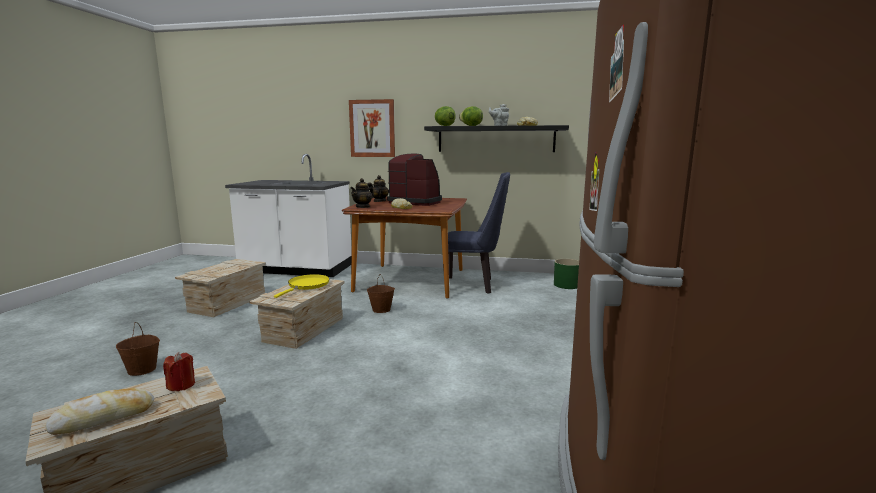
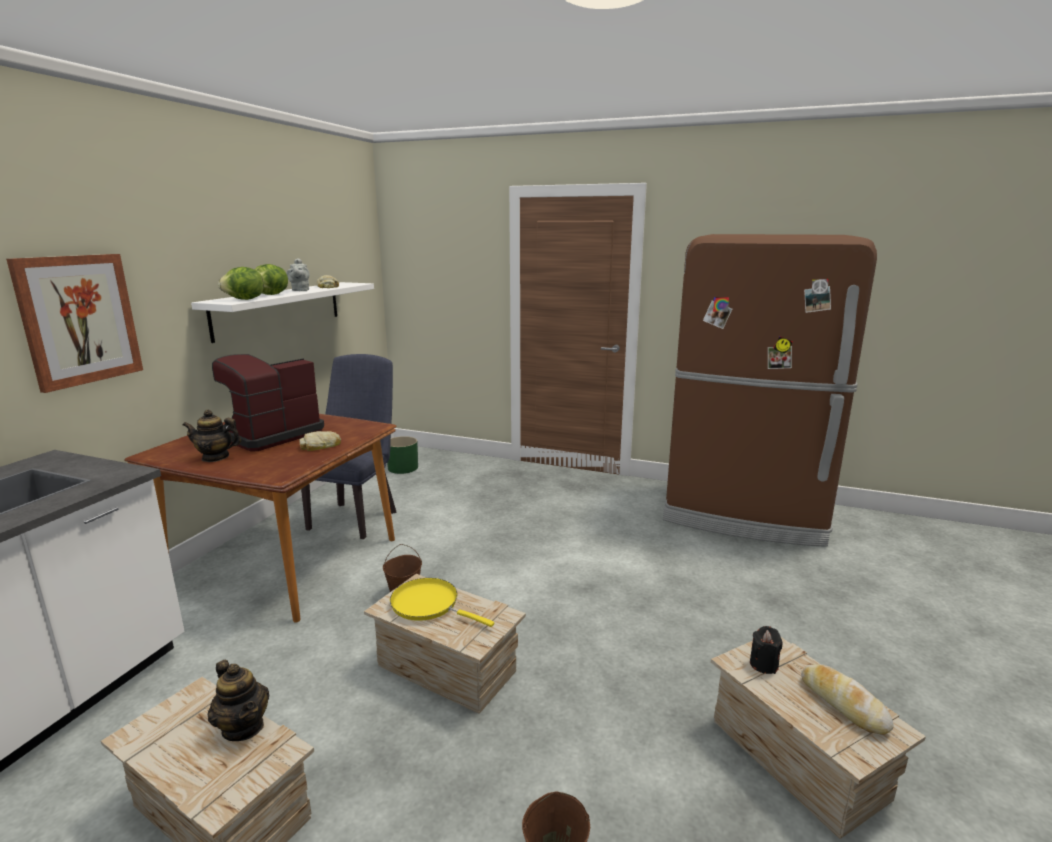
camera: 80 degrees left, 5 degrees up
(181, 385) = (763, 664): red candle -> black candle
(363, 207) = (276, 470): teapot -> teapot (243, 727)
(496, 139) = (279, 309): black shelf -> white shelf

